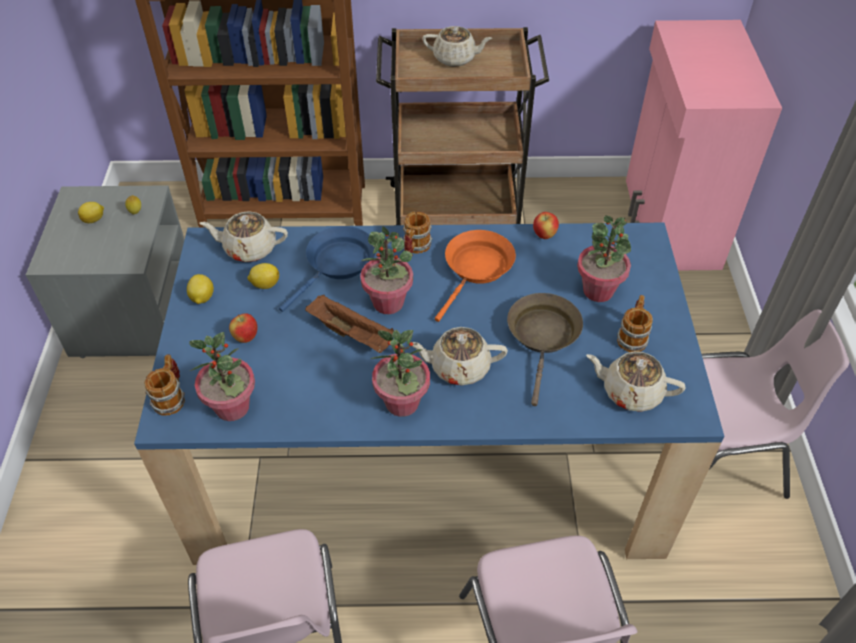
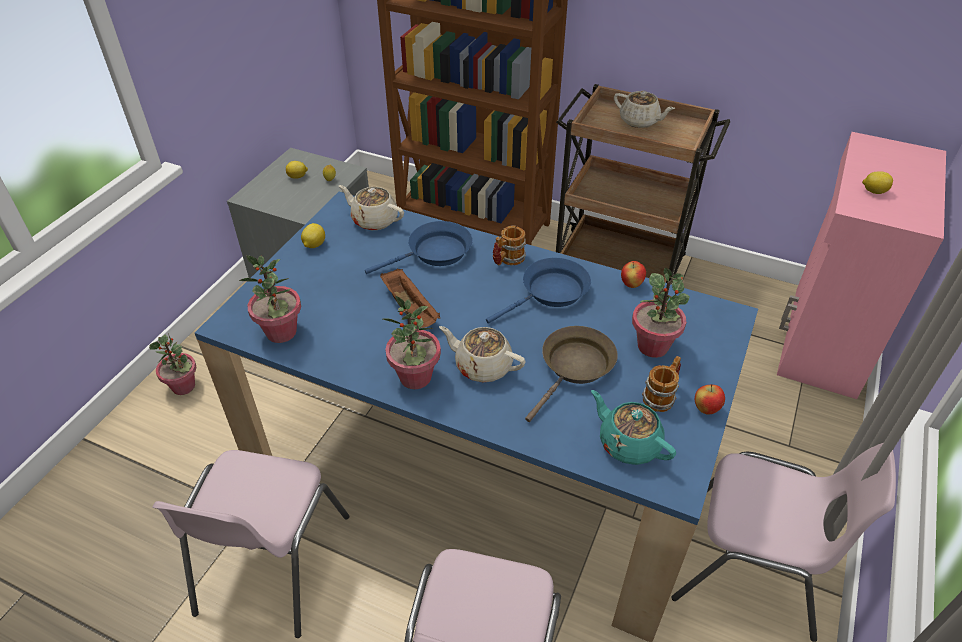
camera: 25 degrees right, 5 degrees down
(171, 396) = (243, 308): mug -> none
(246, 337) = (326, 284): apple -> apple (706, 409)
(265, 284) = (368, 250): lemon -> lemon (873, 191)
(388, 302) = (457, 295): potted plant -> potted plant (184, 386)
(476, 269) = (550, 293): orange frying pan -> blue frying pan
(630, 391) = (628, 443): beige teapot -> turquoise teapot

